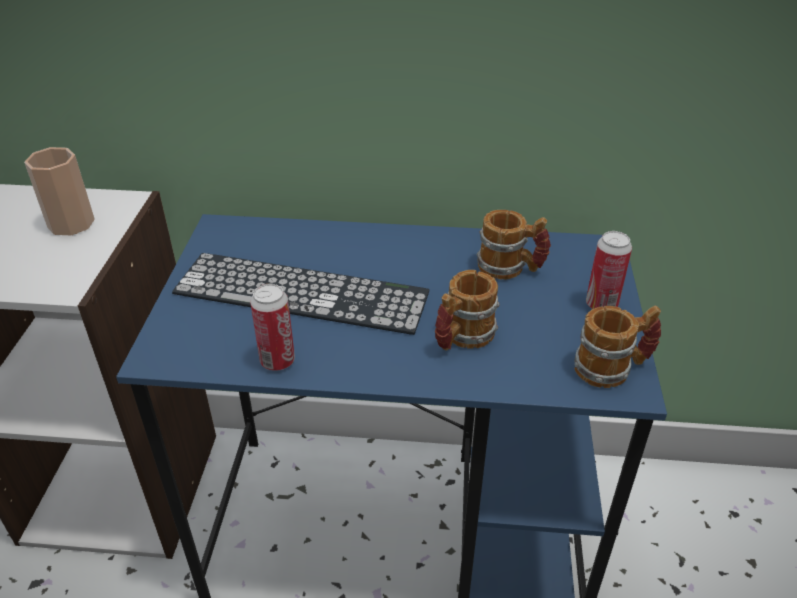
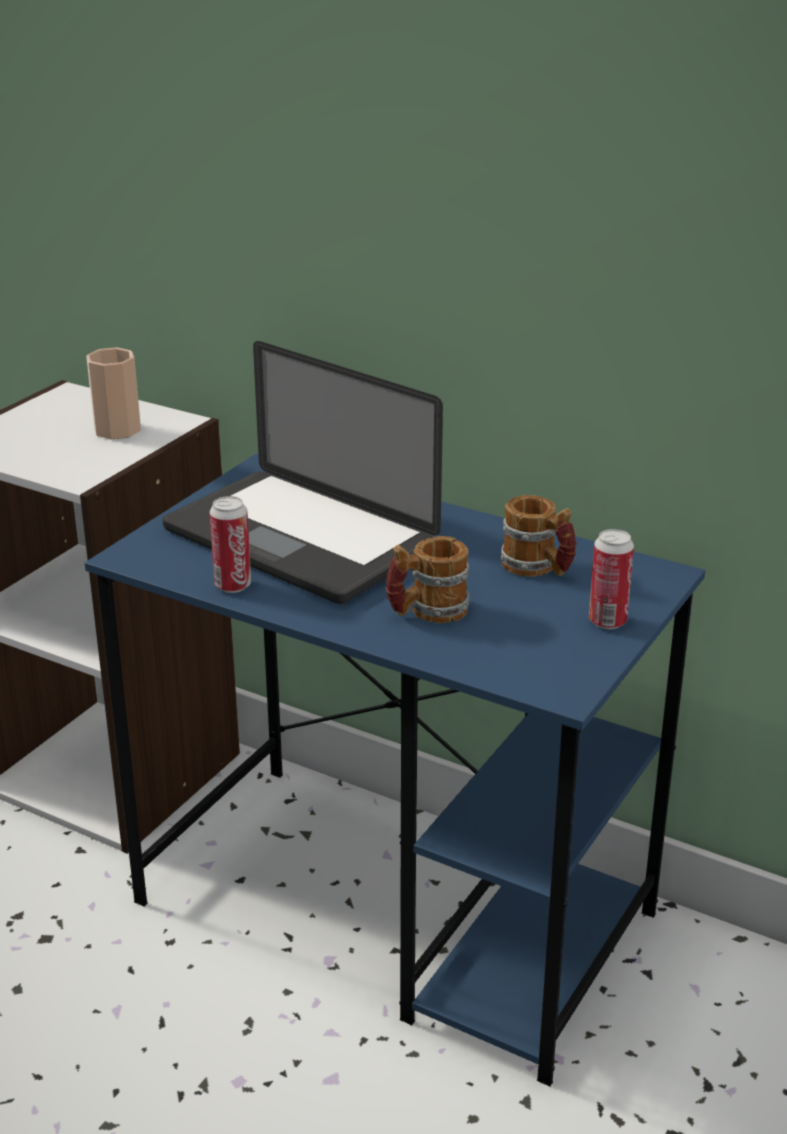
camera: 25 degrees right, 10 degrees down
(301, 292) = (299, 539): keyboard -> laptop
(612, 368) = (562, 673): mug -> none

